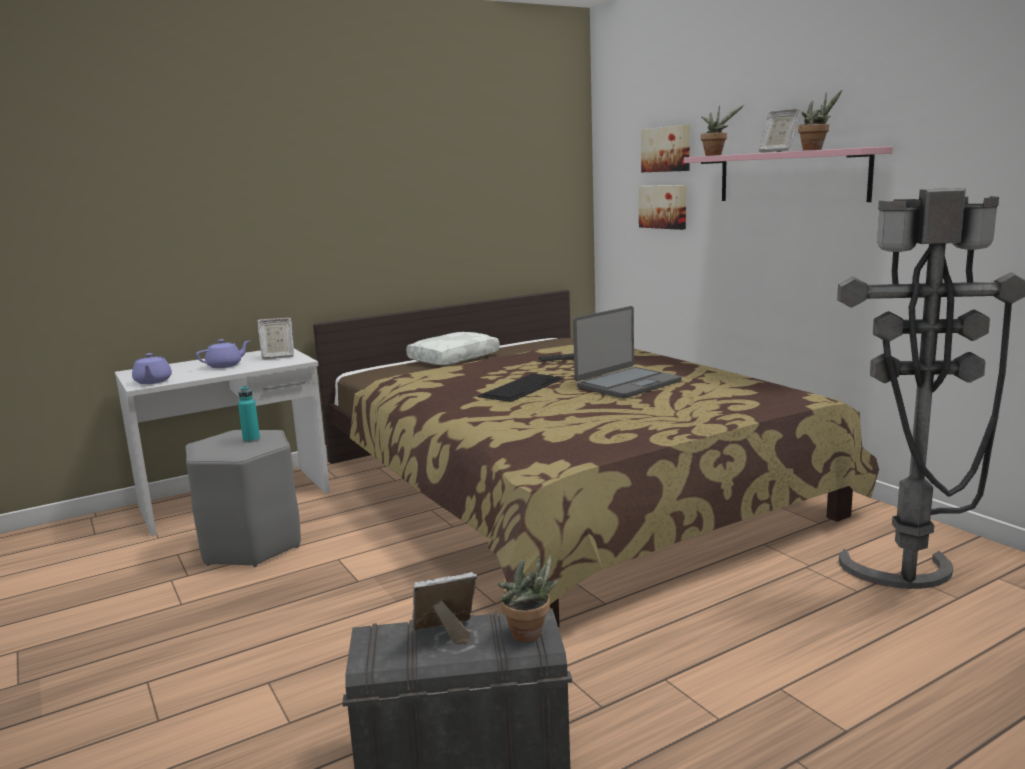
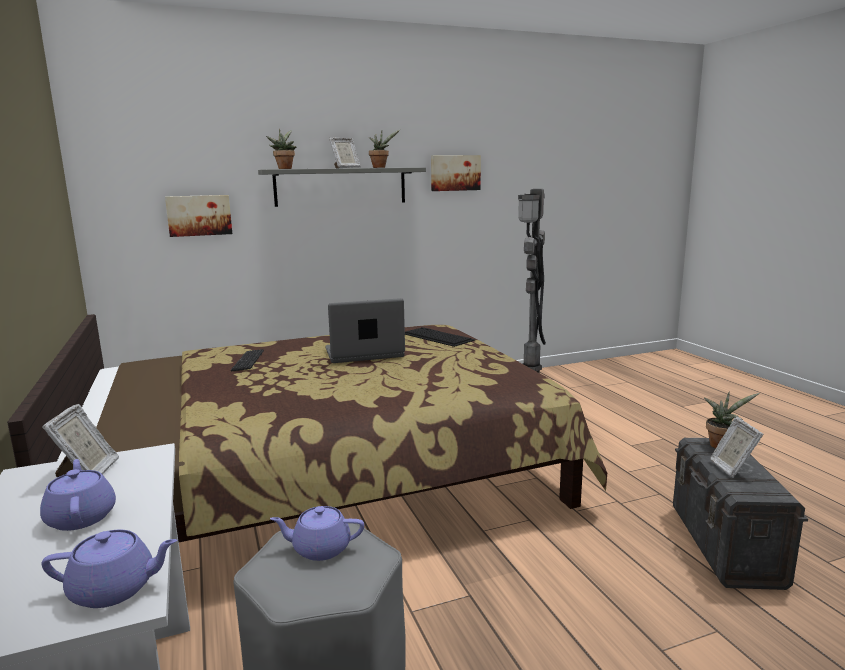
camera: 80 degrees left, 0 degrees up
(251, 440) = (320, 548): turquoise bottle -> purple teapot
(453, 358) = (128, 409): white pillow -> none
(522, 387) = (331, 382): keyboard -> keyboard (436, 336)
(627, 384) = (364, 353): laptop -> laptop turned 75 degrees counterclockwise
(667, 149) = (197, 162): picture -> picture (455, 173)
(791, 176) = (341, 186): pink shelf -> grey shelf

